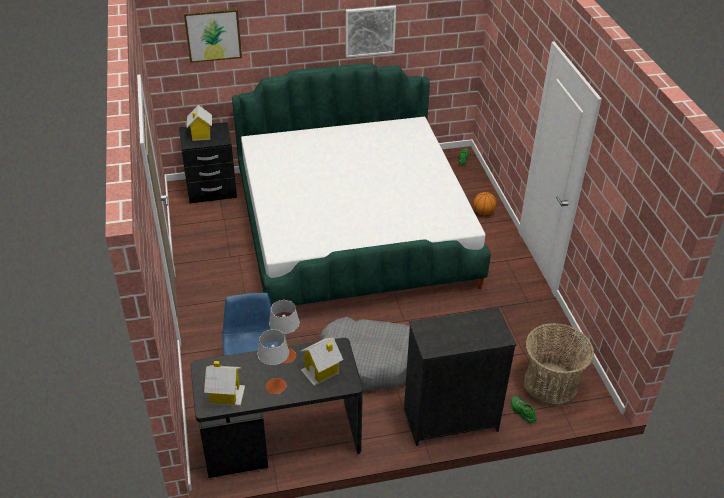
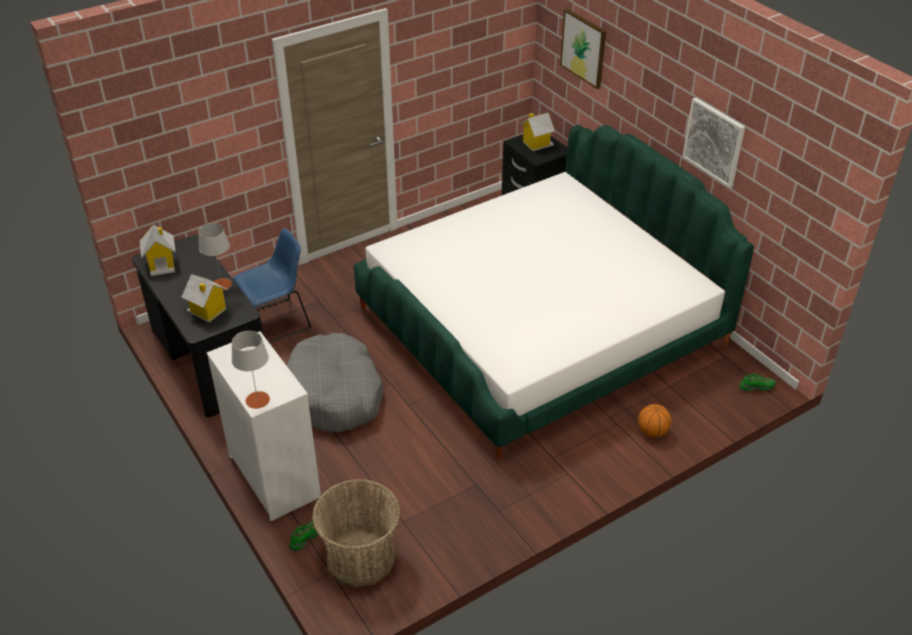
camera: 70 degrees right, 0 degrees up
(276, 386) = (180, 289): grey table lamp -> grey table lamp (257, 400)
(450, 419) = (275, 476): black dresser -> white dresser

